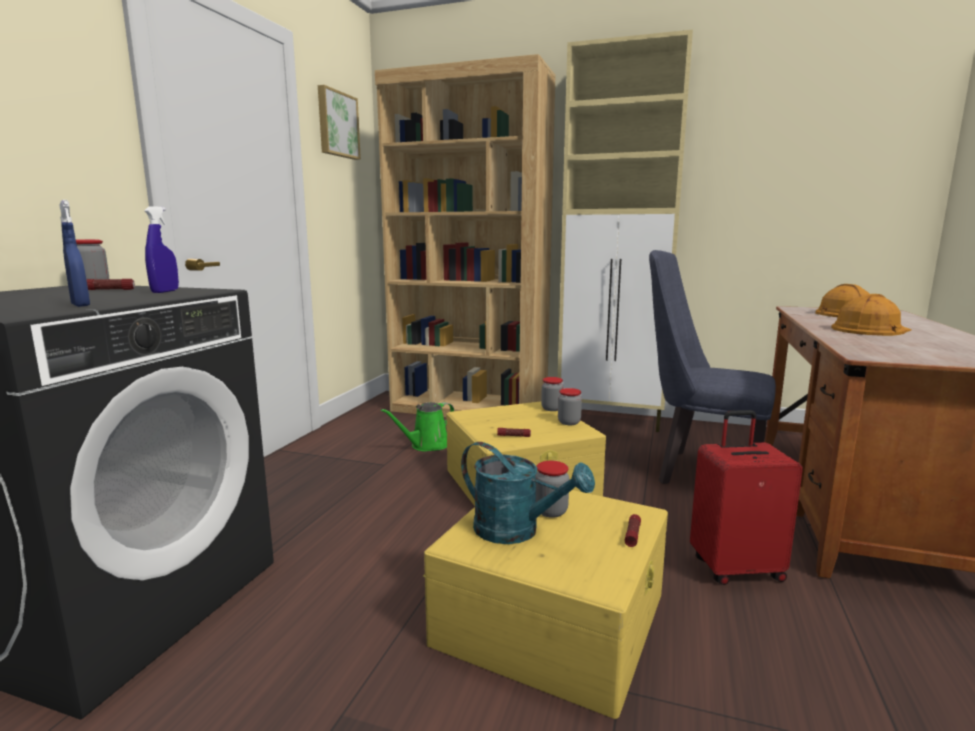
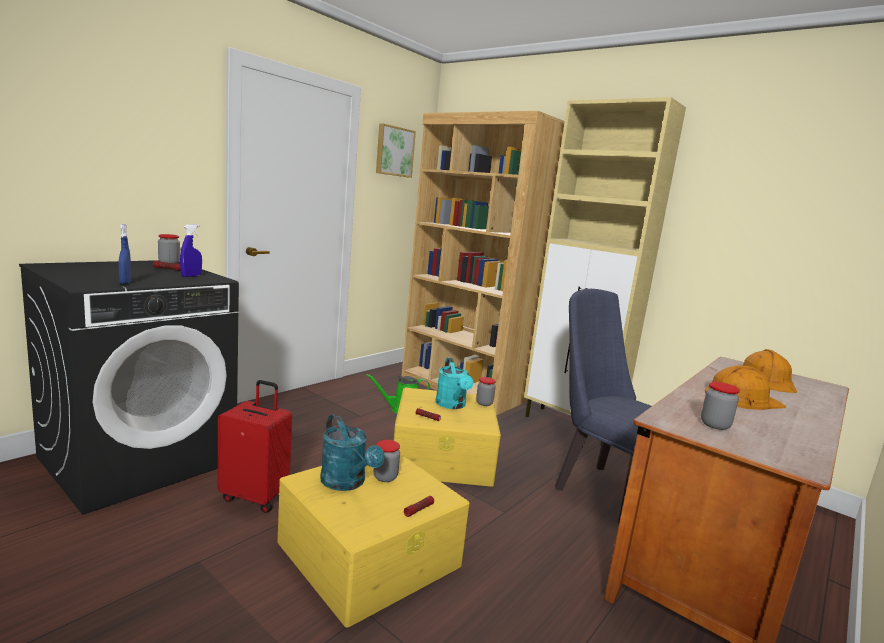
camera: 20 degrees right, 0 degrees up
(523, 418) = (452, 405): none -> turquoise watering can
(569, 422) = (483, 417): jar -> jar (715, 425)
(735, 568) = (541, 569): red suitcase -> red suitcase (256, 496)

